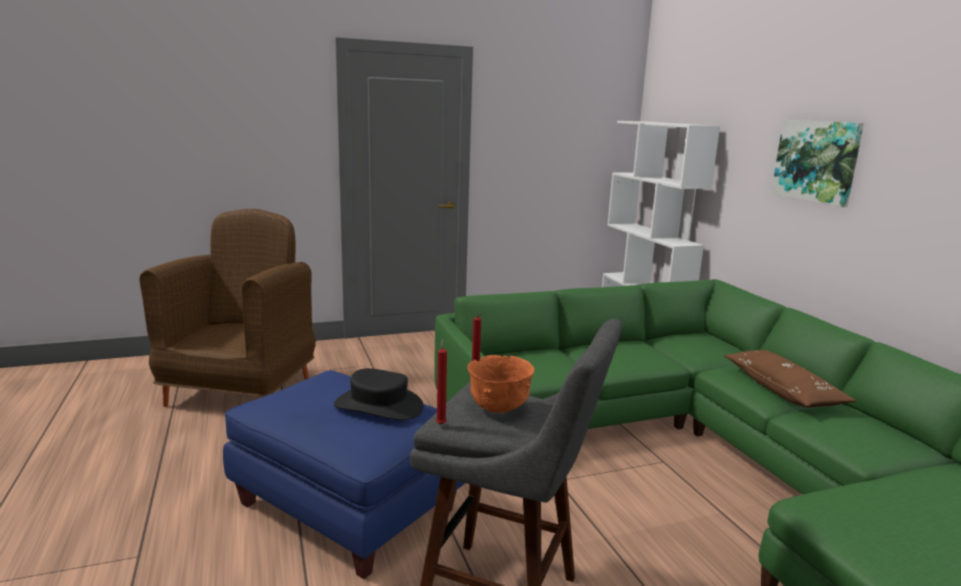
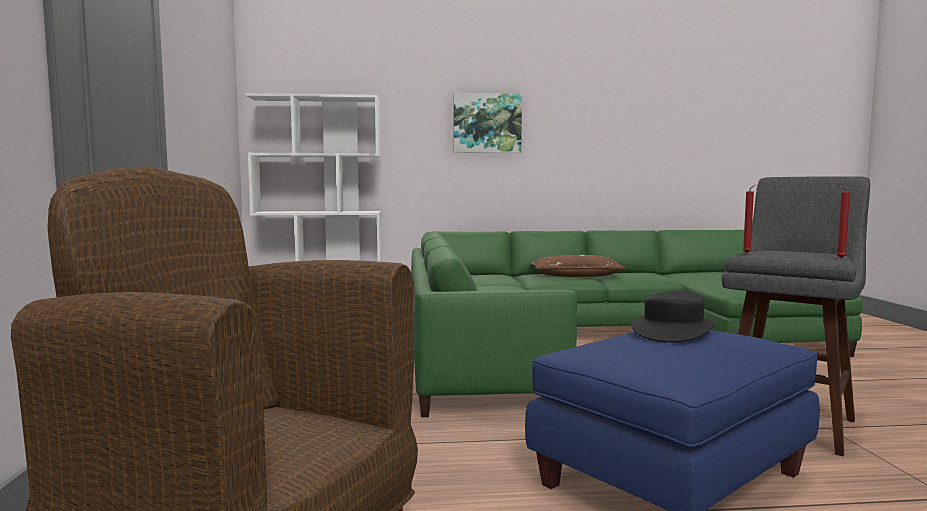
camera: 75 degrees left, 10 degrees down
(499, 408) = (794, 251): orange bowl -> none

